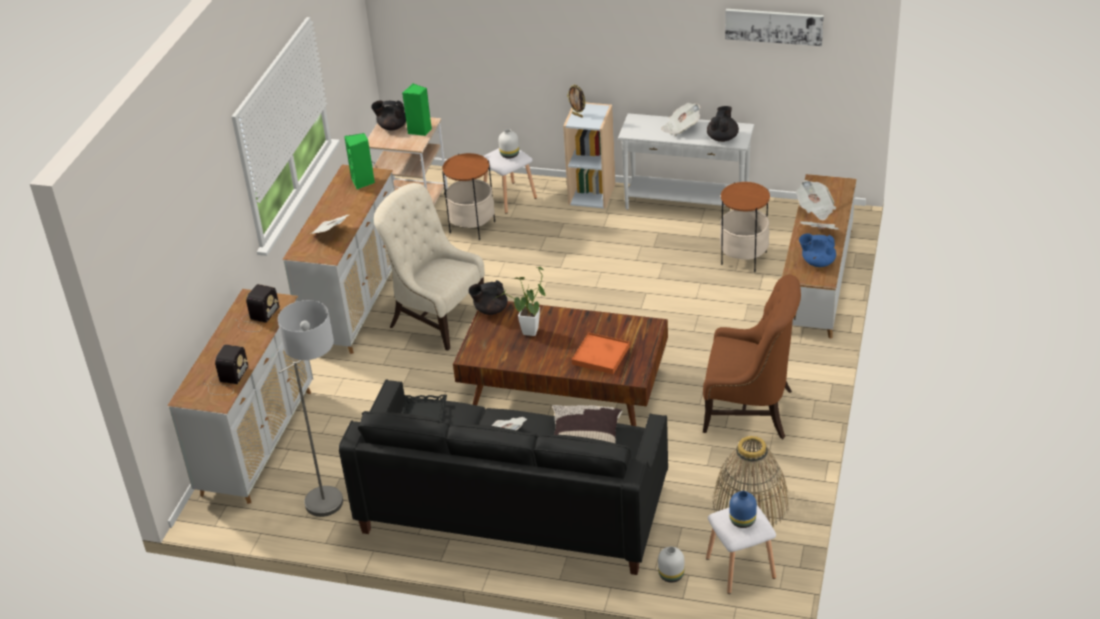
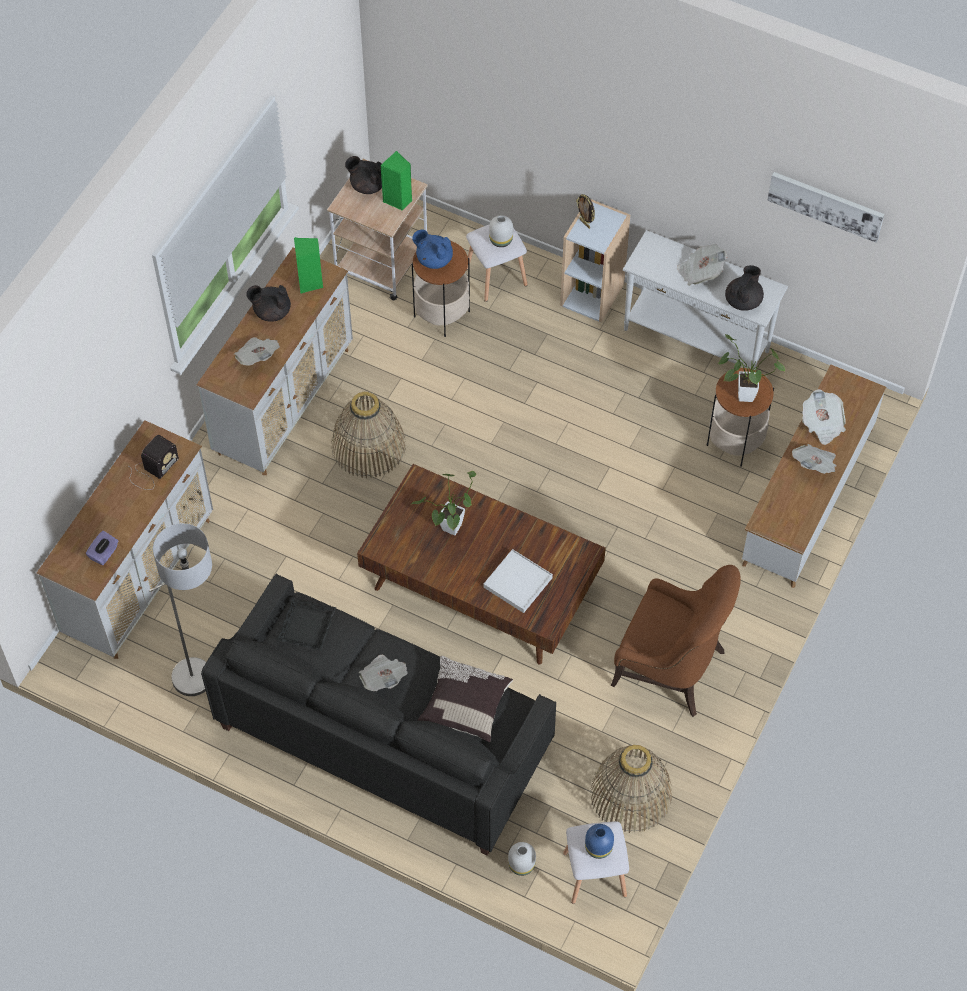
camera: 10 degrees right, 20 degrees up
(227, 380) = (104, 553): radio -> purple tissue box
(436, 318) = (368, 446): beige armchair -> basket
(490, 310) = (416, 484): black teapot -> black teapot (271, 311)
(601, 355) = (518, 582): orange tray -> white tray
(743, 198) = (741, 395): none -> potted plant
(817, 262) = (796, 509): blue teapot -> blue teapot (433, 259)

